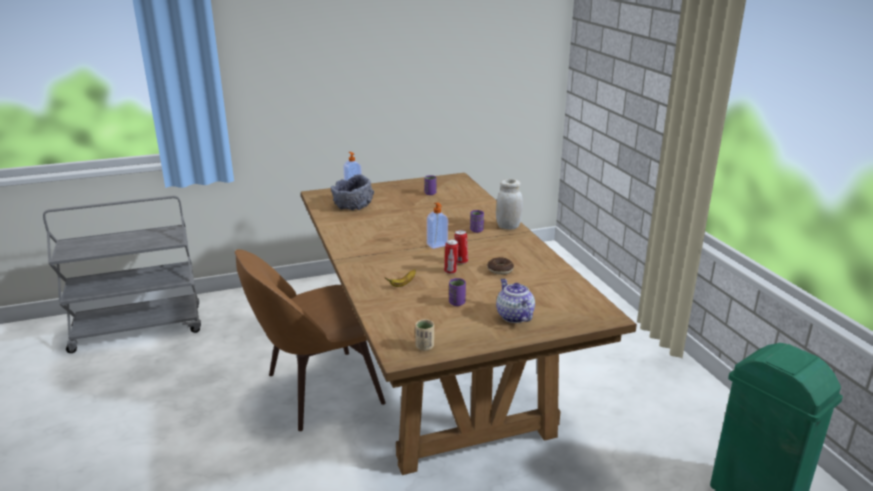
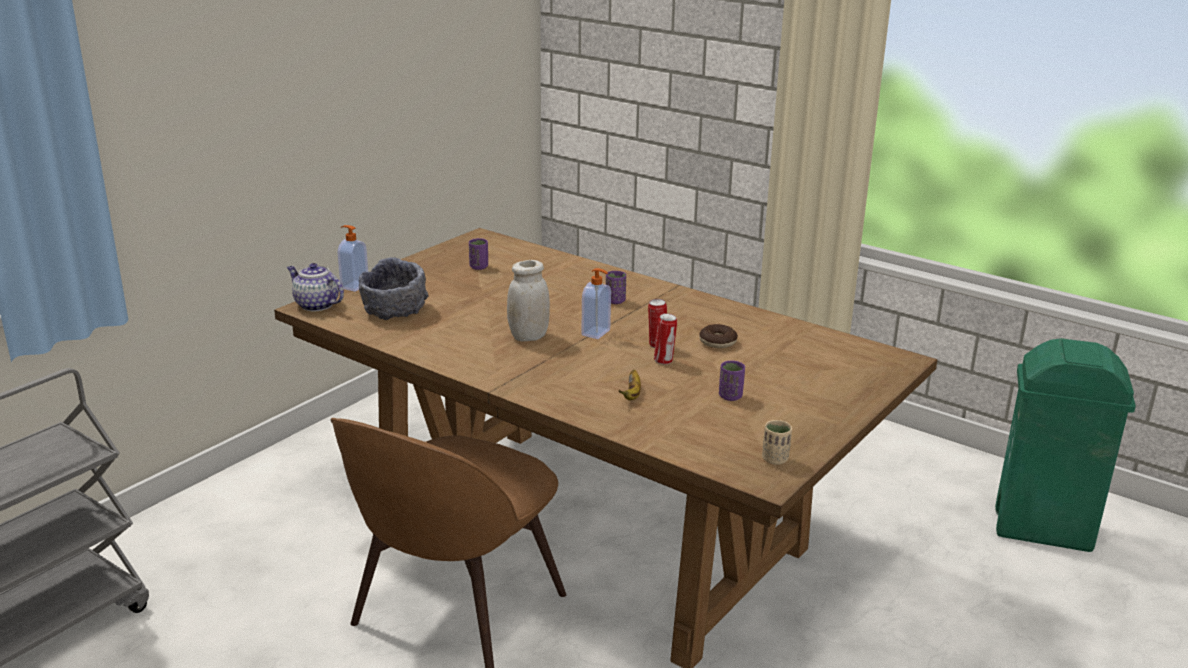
camera: 35 degrees left, 0 degrees up
(508, 227) = (646, 286): white jar -> white jar (528, 336)
(513, 316) = (813, 391): teapot -> teapot (315, 305)

